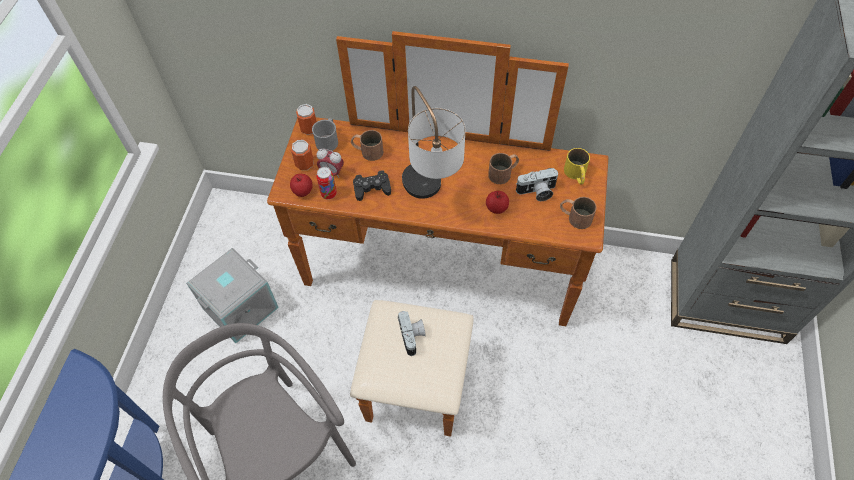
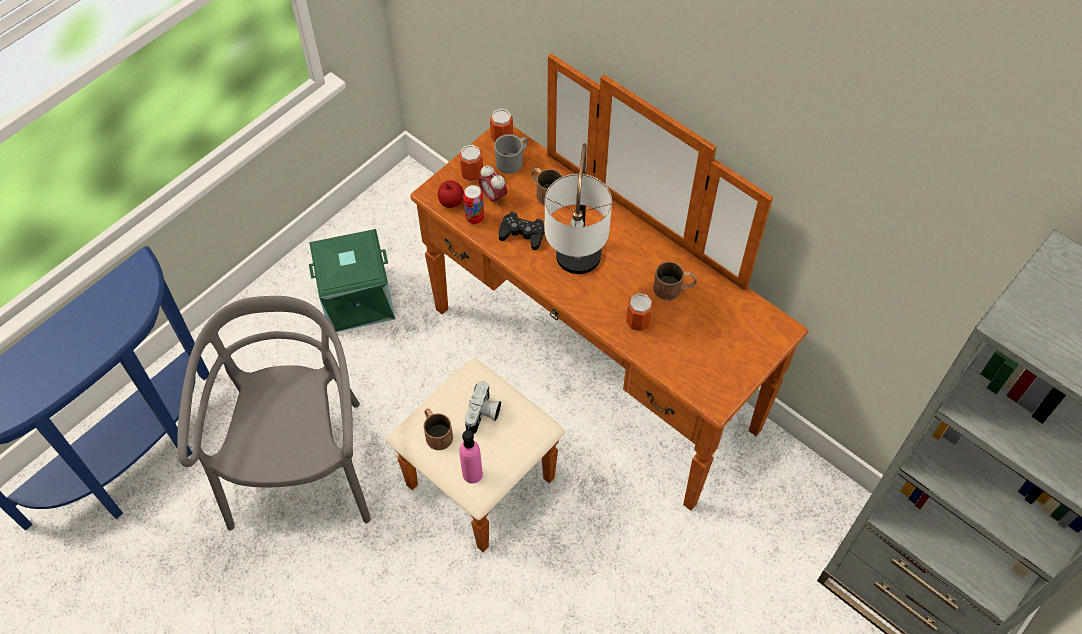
camera: 30 degrees right, 0 degrees up
(240, 307) = (357, 297): grey storage box -> green storage box
(434, 383) = (472, 474): none -> pink bottle
(496, 208) = (638, 322): apple -> can
(537, 192) = (695, 328): camera -> none
(574, 217) = (716, 376): brown mug -> brown mug (436, 432)
(576, 175) = (754, 332): yellow mug -> none

